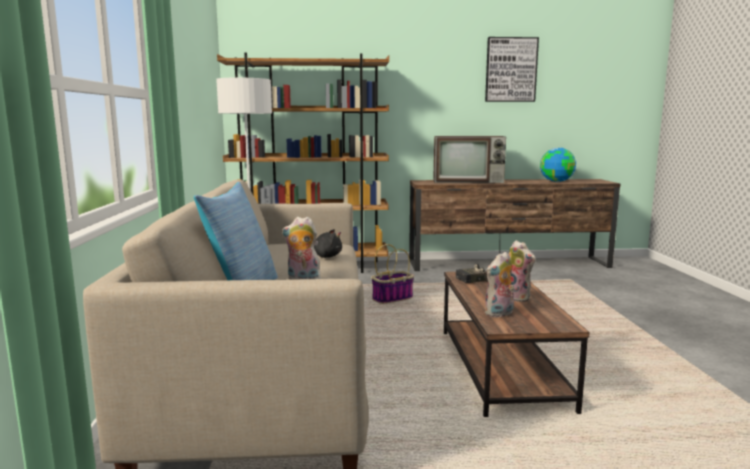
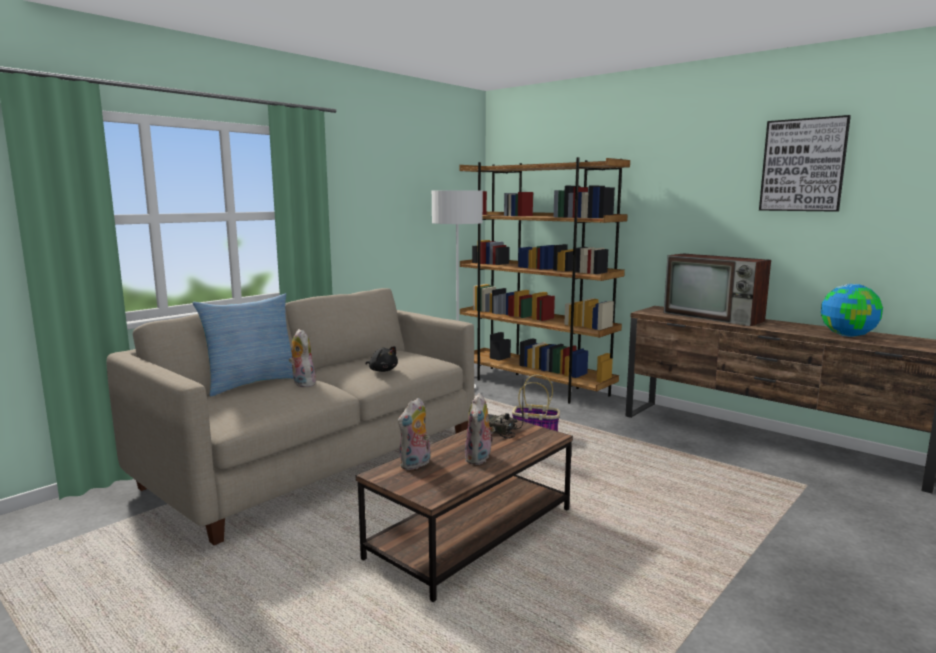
camera: 45 degrees right, 0 degrees up
(499, 314) = (416, 465): plush toy -> plush toy turned 60 degrees counterclockwise

